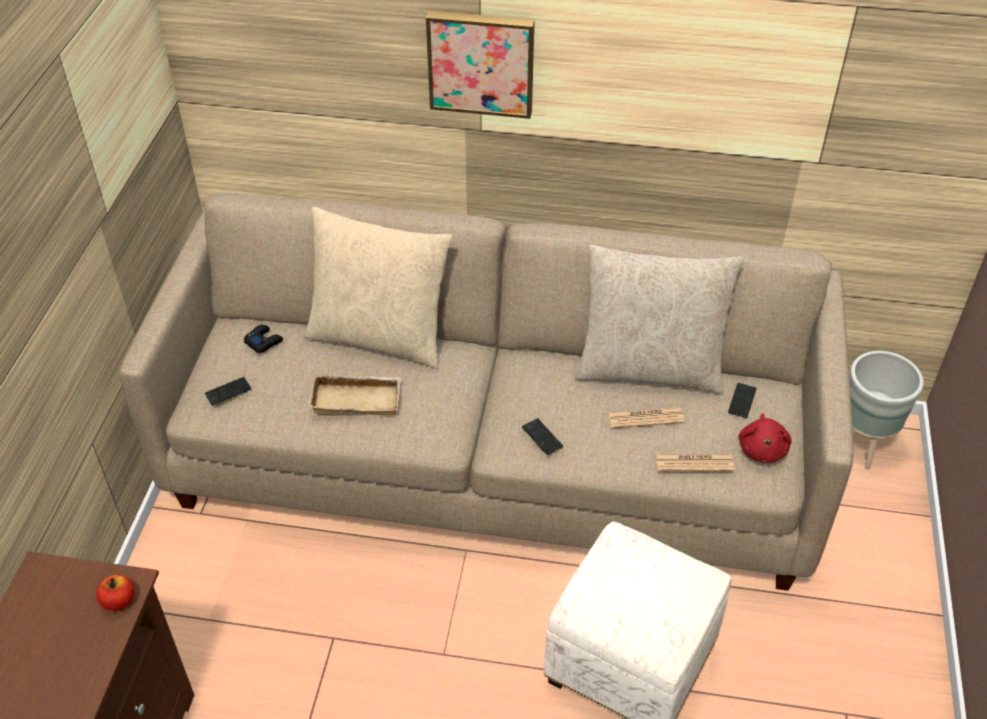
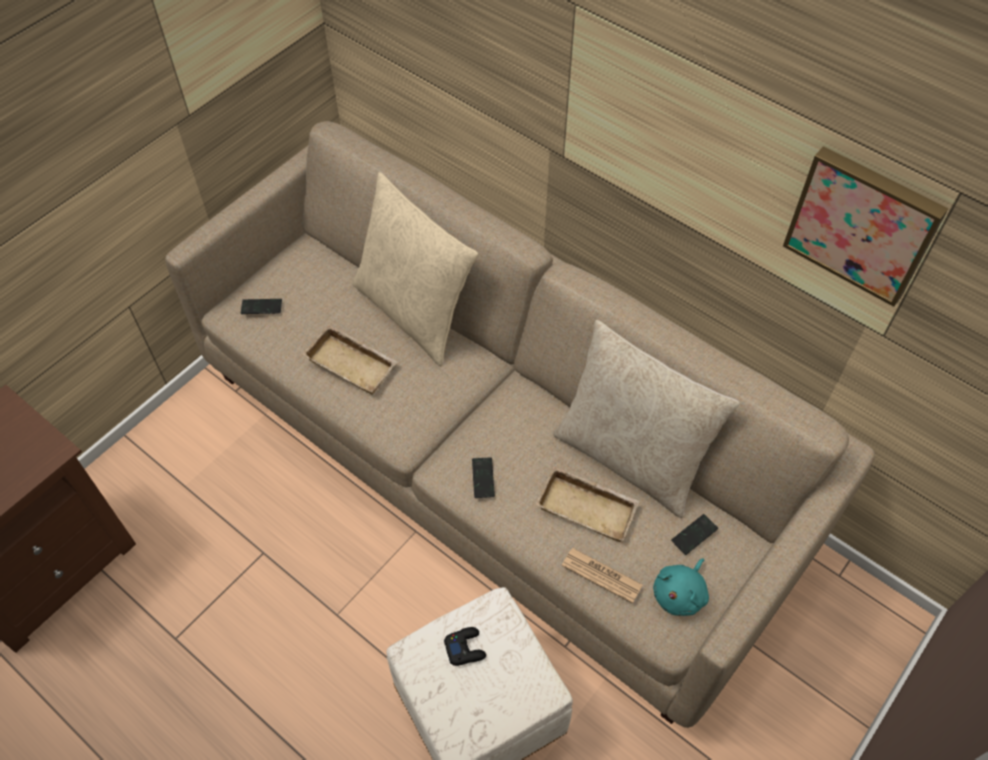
camera: 30 degrees right, 10 degrees up
(119, 601) = (36, 462): apple -> none
(263, 341) = (318, 272): black game controller -> black game controller (465, 648)
(481, 62) = (567, 92): picture -> picture (863, 224)
(646, 418) = (589, 507): newspaper -> beige tray
(762, 449) = (680, 594): red plush toy -> turquoise plush toy
(862, 443) = (852, 617): grey planter -> none

